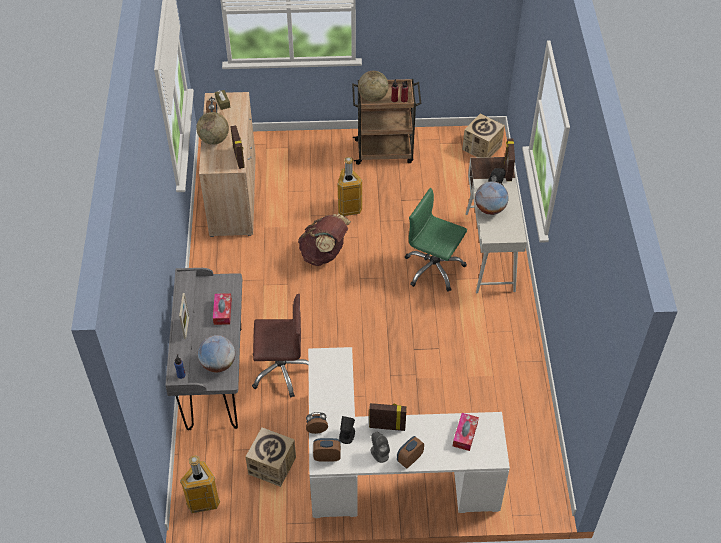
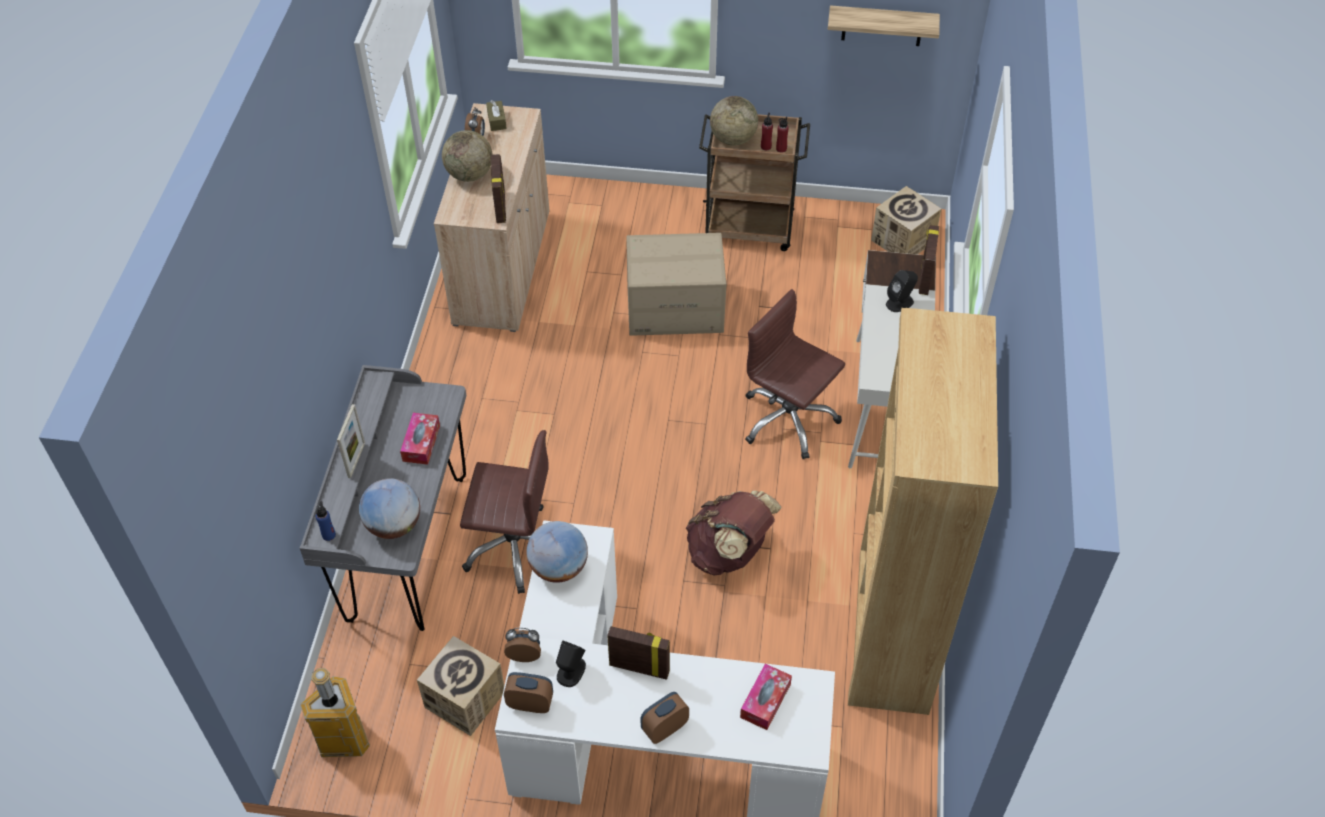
camera: 10 degrees right, 0 degrees up
(324, 254) = (621, 375): brown backpack -> brown backpack (729, 553)
(349, 207) = (675, 308): trash can -> cardboard box
(379, 453) = (617, 710): grey speaker -> none
(433, 269) = (788, 420): green office chair -> brown office chair
(458, 17) = (882, 26): none -> shelf
(490, 209) = (883, 335): globe -> globe (558, 568)
(520, 387) = (891, 631): none -> brown bookcase

